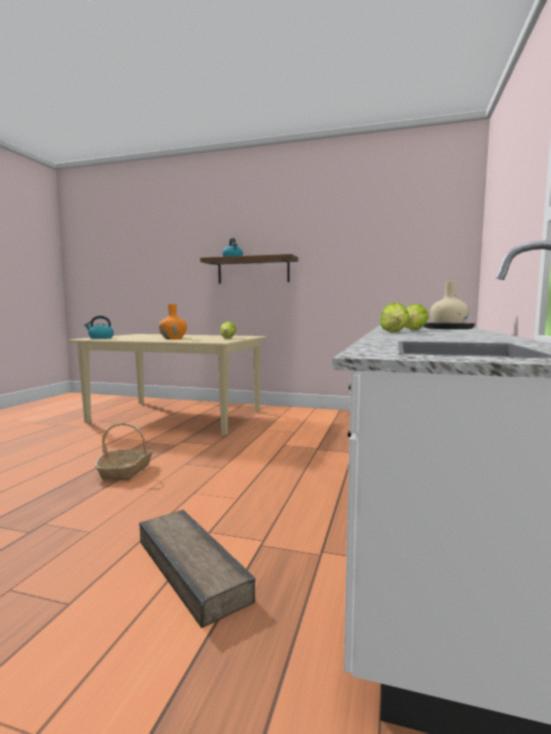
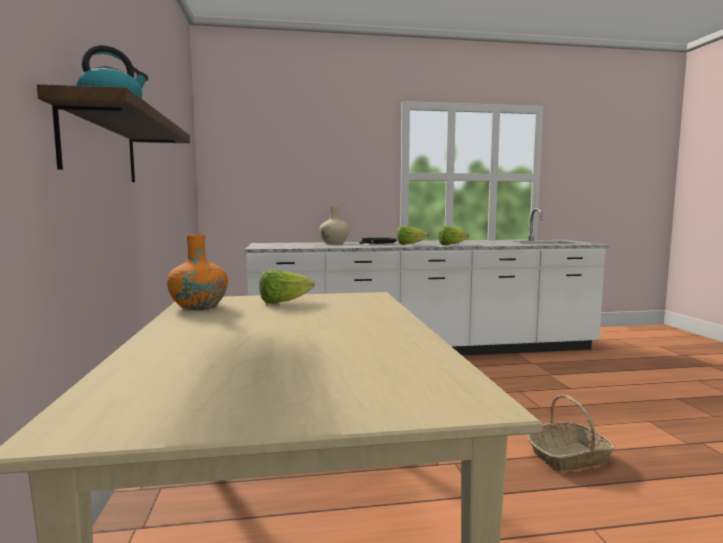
camera: 115 degrees left, 0 degrees up
(100, 338) = (419, 393): kettle -> none
(173, 338) = (336, 324): orange vase -> orange vase (199, 306)
(189, 569) = (603, 383): crate -> none

